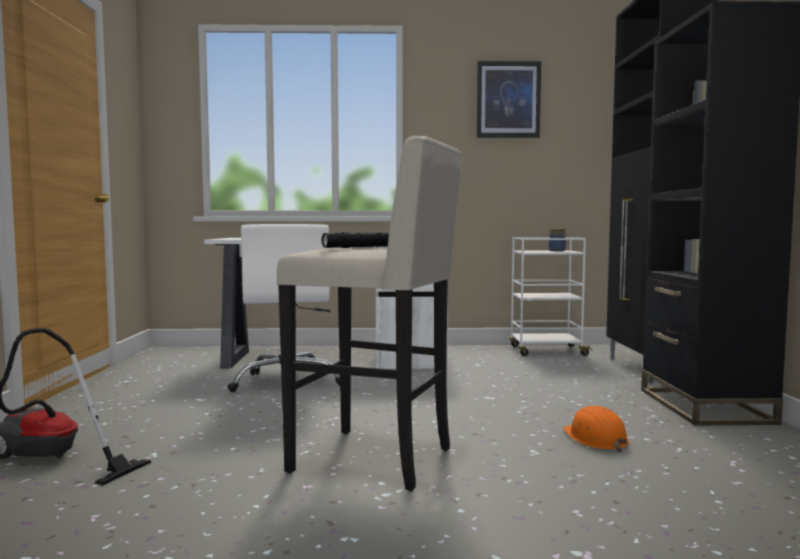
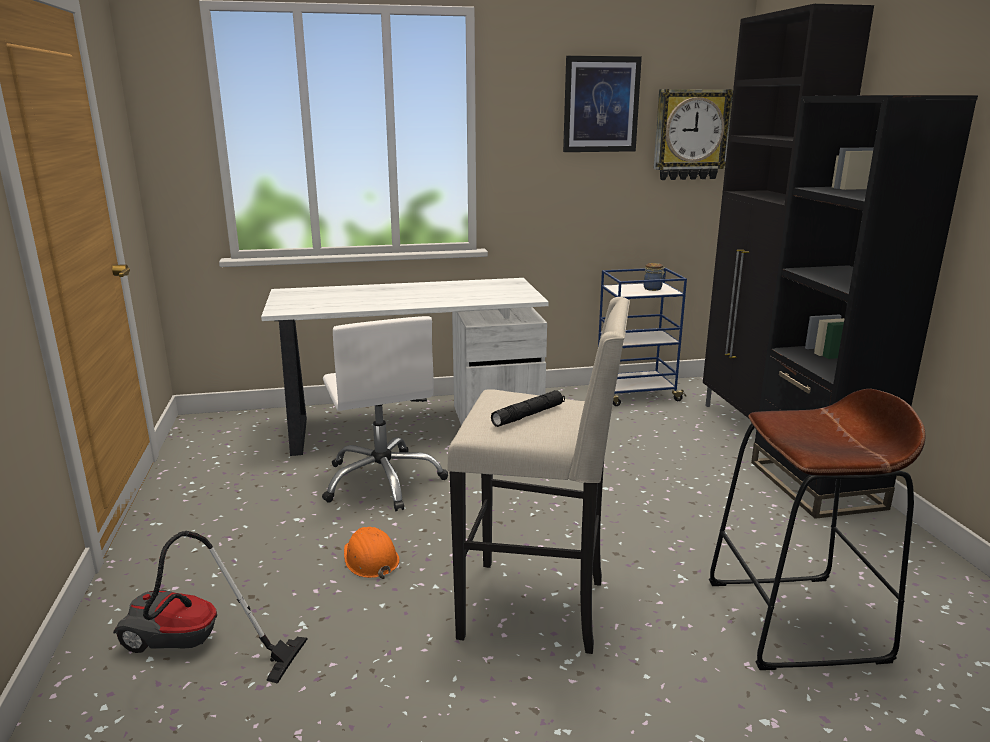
camera: 10 degrees left, 15 degrees up
(546, 351) = (635, 394): white cart -> blue cart
(588, 125) = (690, 135): none -> wall clock
(595, 438) = (731, 550): orange hard hat -> orange hard hat (370, 559)
(645, 487) = (796, 621): none -> brown stool

